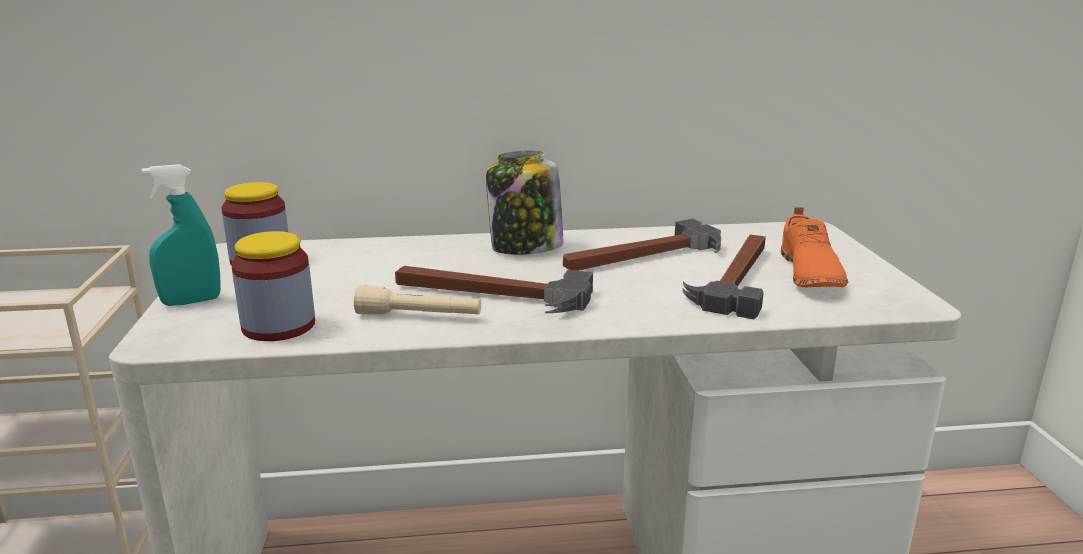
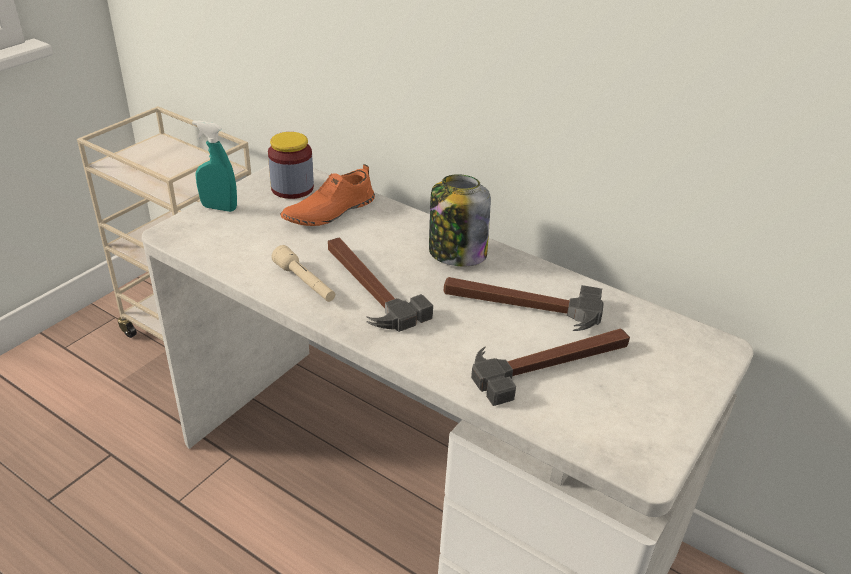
camera: 40 degrees right, 15 degrees up
(278, 326) = (231, 251): jar -> none
(808, 274) = (616, 390): orange shoe -> orange shoe (329, 211)

